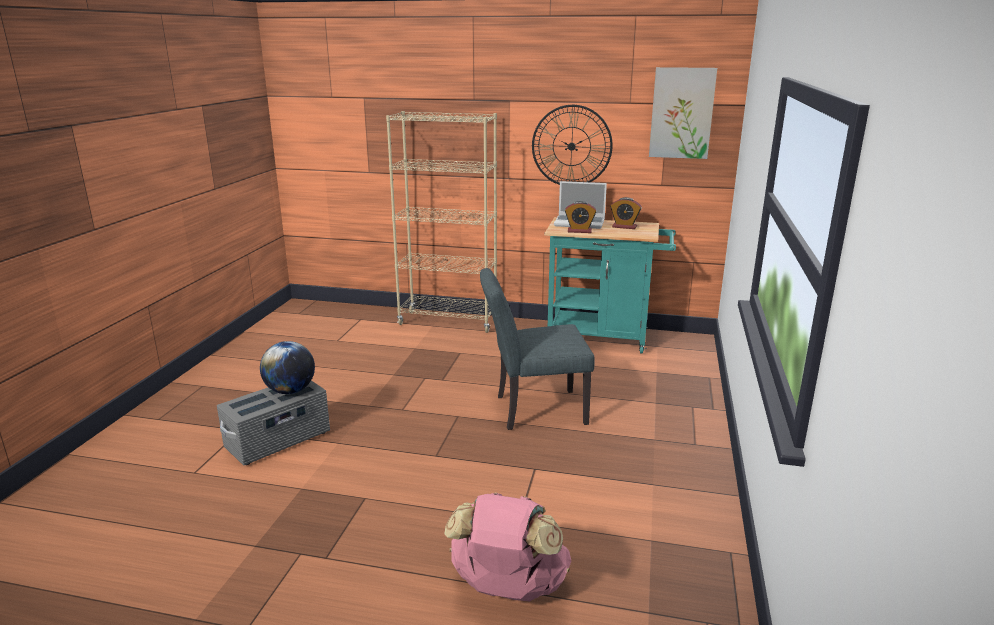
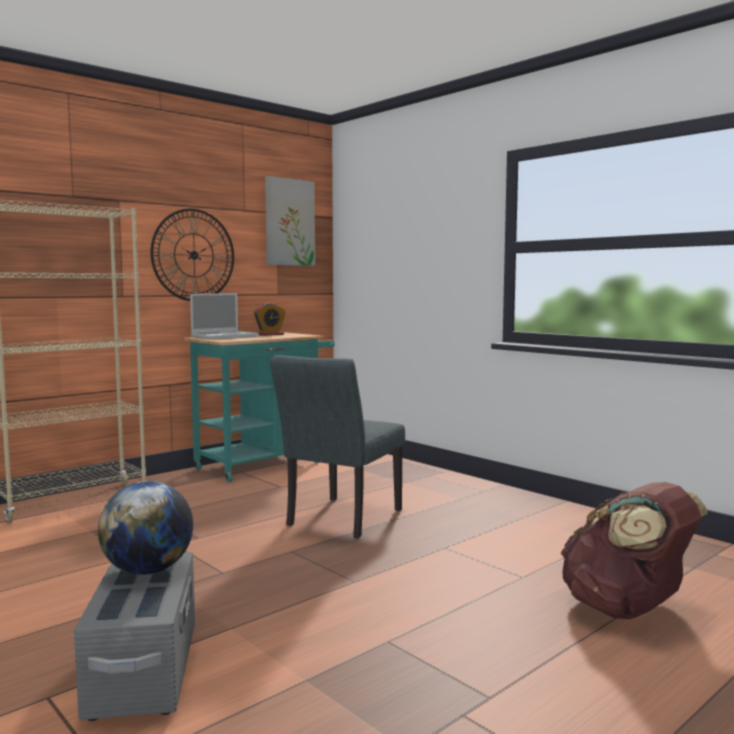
camera: 55 degrees left, 15 degrees down
(508, 588) = (627, 610): pink backpack -> brown backpack
(579, 231) = (247, 339): alarm clock -> none

